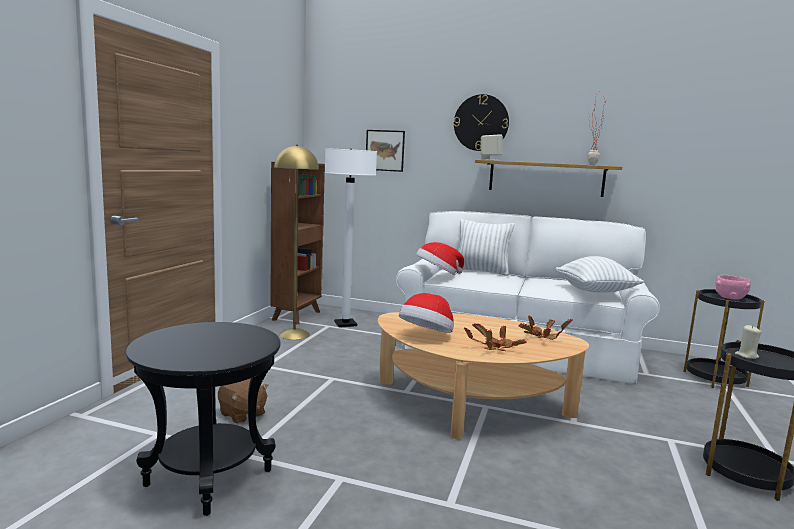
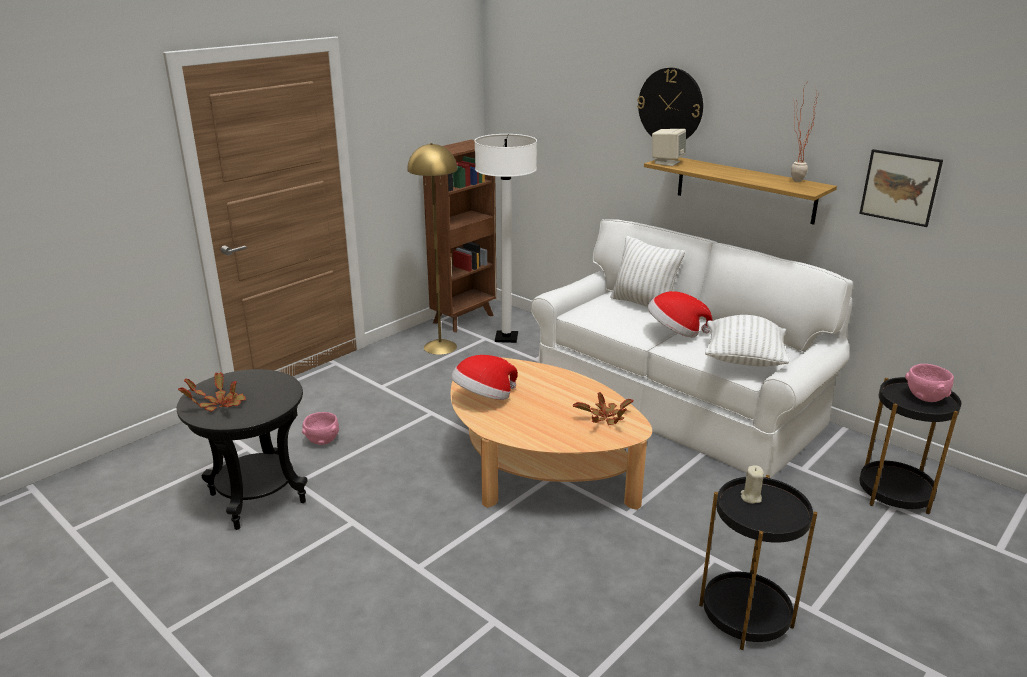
camera: 25 degrees right, 15 degrees up
(242, 414) = (322, 441): brown plush toy -> pink bowl
(385, 150) = (565, 129): picture -> picture (900, 187)
(437, 274) = (578, 307): hat -> hat (675, 332)
(494, 348) = (534, 426): potted plant -> potted plant (219, 404)

